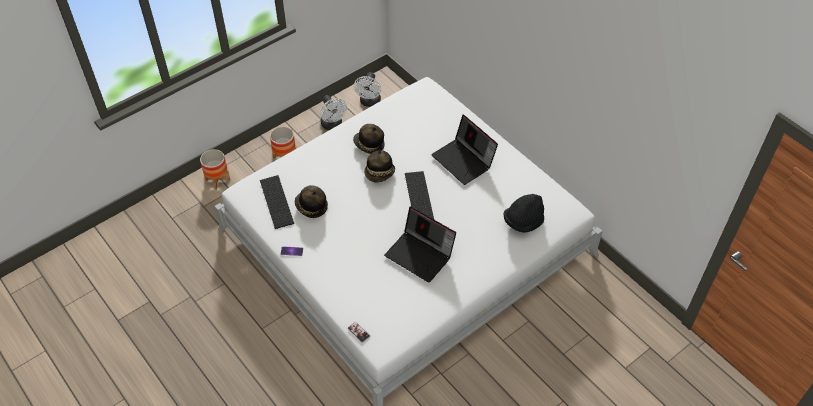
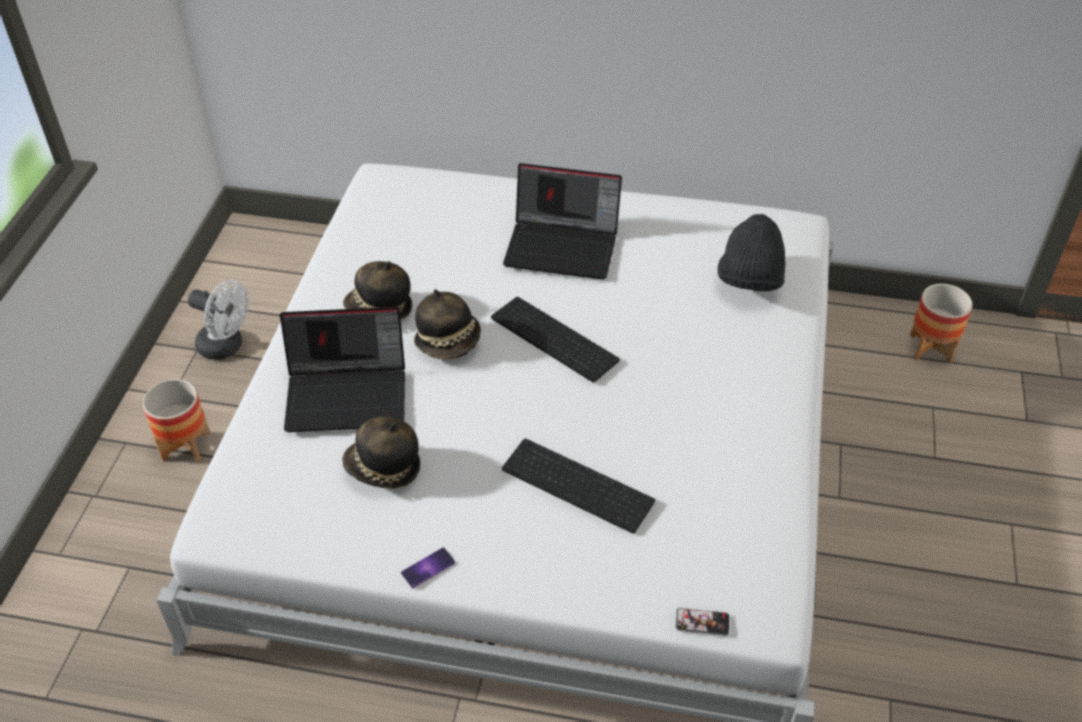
camera: 40 degrees left, 5 degrees down
(217, 180) = (83, 564): planter -> planter (930, 348)
(278, 202) = (309, 499): keyboard -> keyboard (580, 484)
(369, 102) = (257, 279): white fan -> none
(420, 255) = (657, 424): laptop -> laptop (348, 394)

